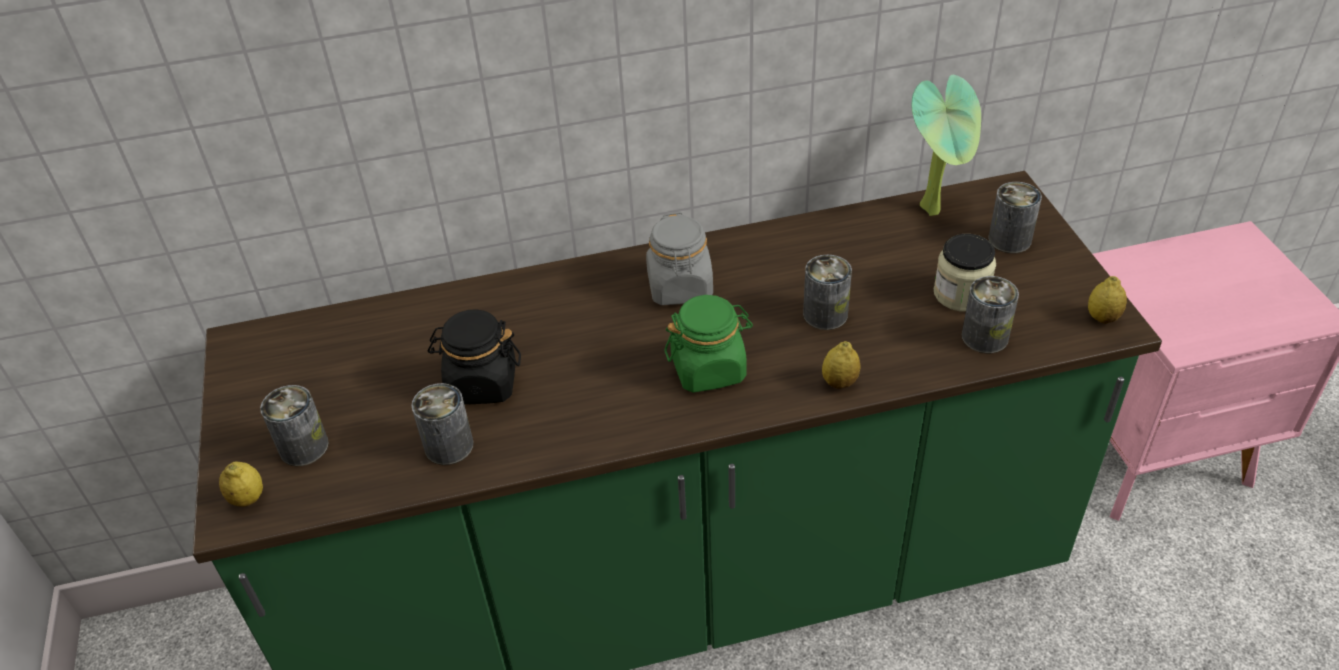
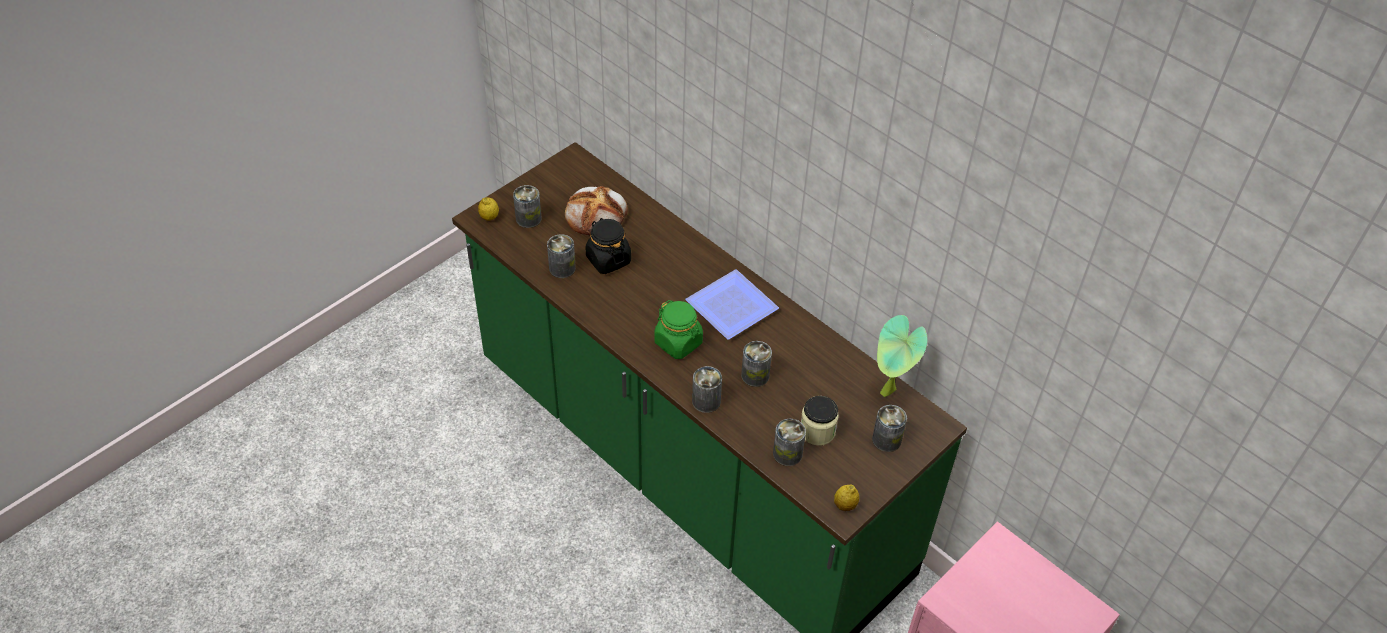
camera: 55 degrees right, 5 degrees up
(379, 361) = (596, 214): none -> bread
(680, 287) = (732, 304): grey jar -> plate
(839, 382) = (706, 401): lemon -> can

